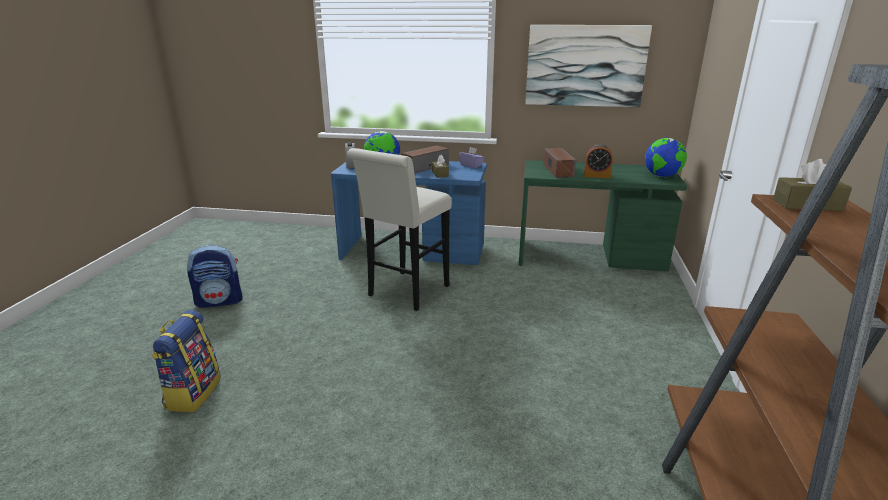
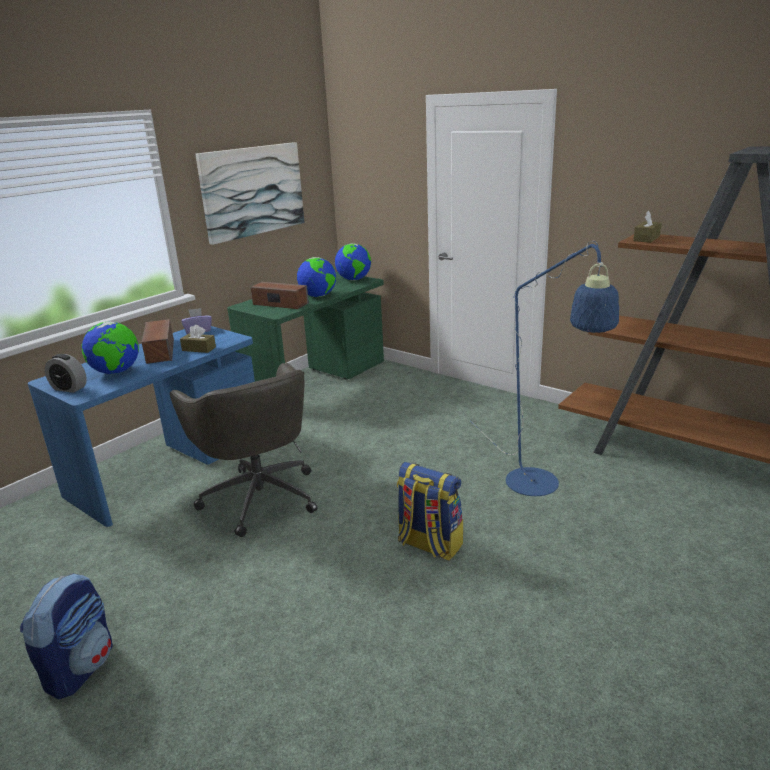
camera: 60 degrees left, 0 degrees up
(192, 393) = (312, 717): backpack -> backpack (429, 544)
(405, 293) = (259, 496): white stool -> grey office chair
(539, 436) = (540, 489): none -> blue floor lamp
(596, 176) = (318, 296): alarm clock -> globe

